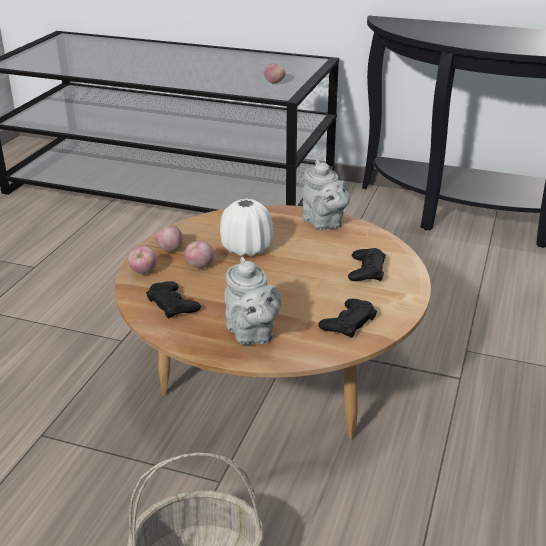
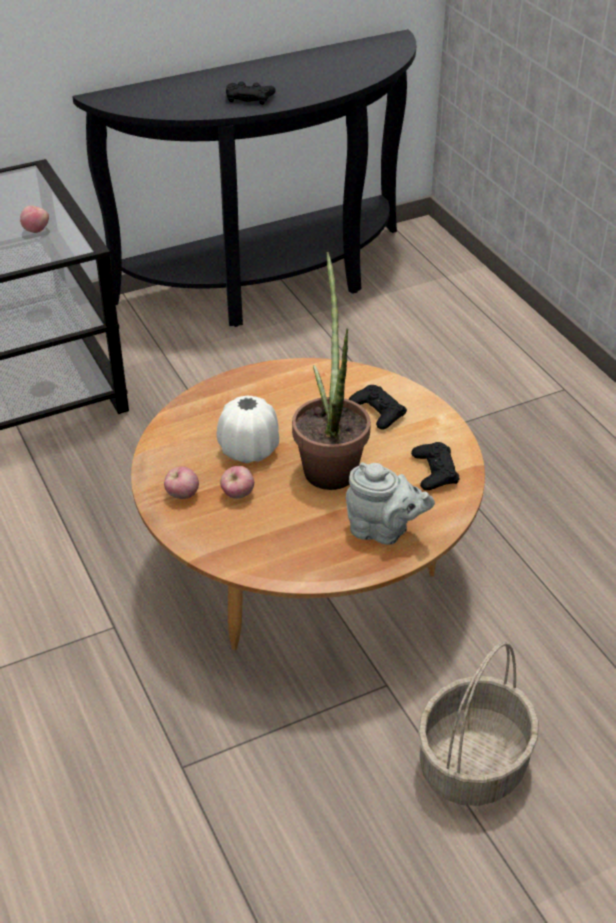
camera: 45 degrees left, 10 degrees up
(143, 272) = (199, 533): apple -> none
(173, 304) = (278, 547): black game controller -> black game controller (249, 97)
(283, 280) = (330, 463): none -> potted plant
(324, 223) = (274, 382): grey teapot -> none

